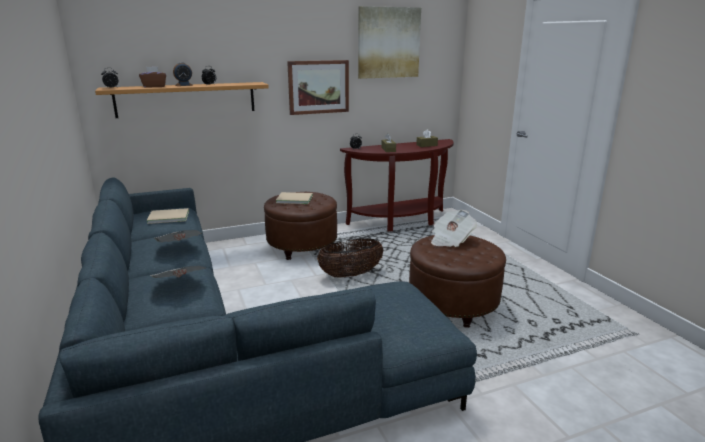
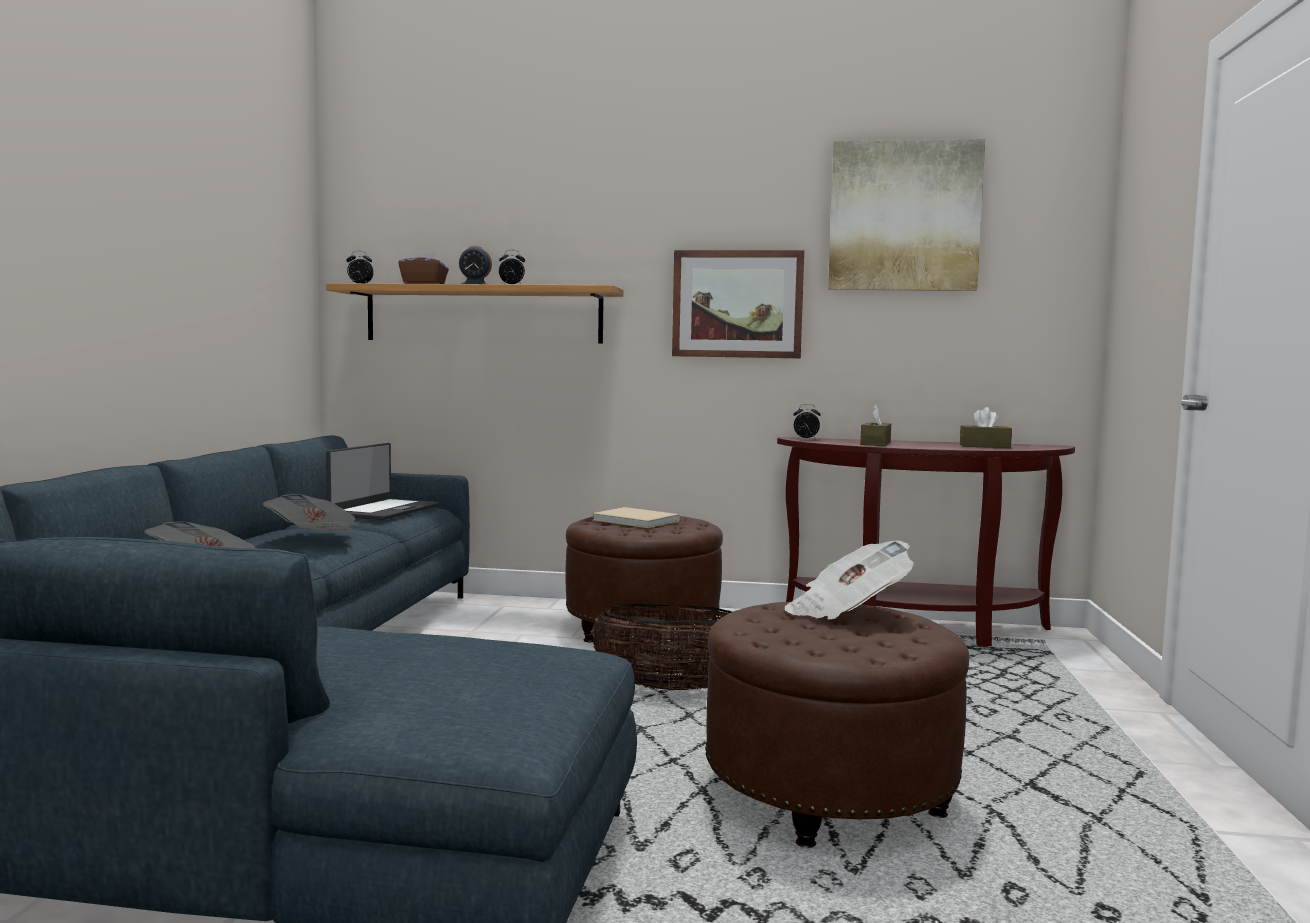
camera: 30 degrees right, 15 degrees down
(167, 217) = (384, 510): beige book -> laptop

